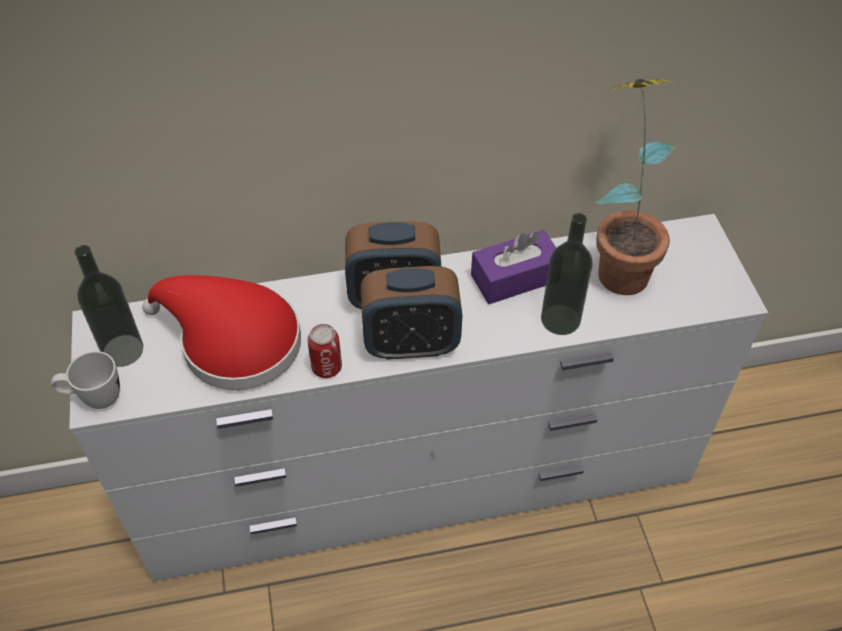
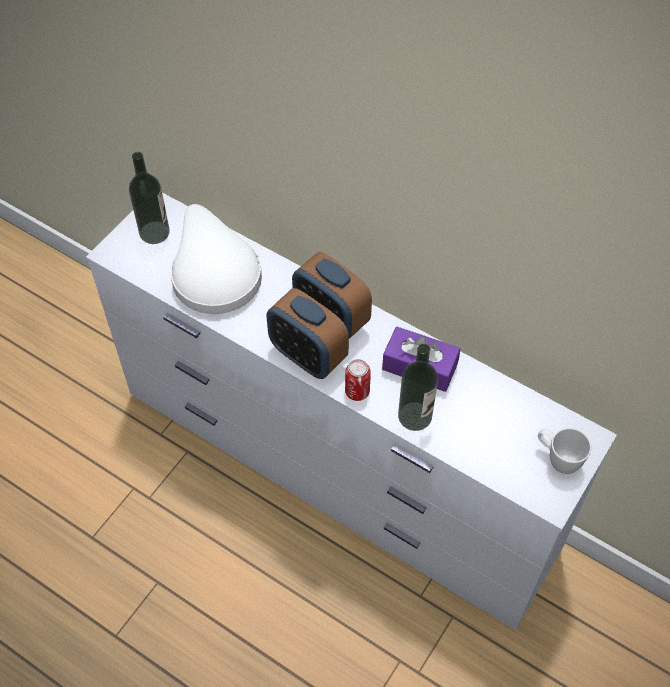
camera: 45 degrees right, 5 degrees up
(93, 398) = (113, 249): white mug -> white mug (557, 459)
(232, 341) = (213, 273): red hat -> white hat
(326, 367) = (245, 330): can -> can (357, 391)
(618, 263) = (500, 412): potted plant -> none

